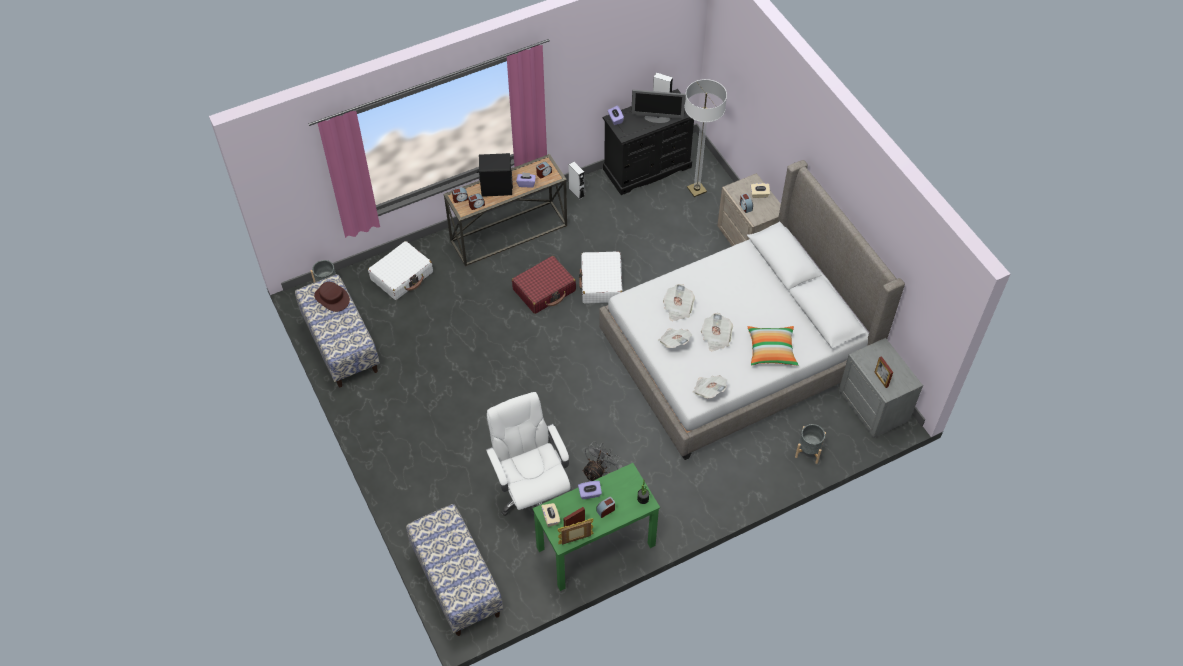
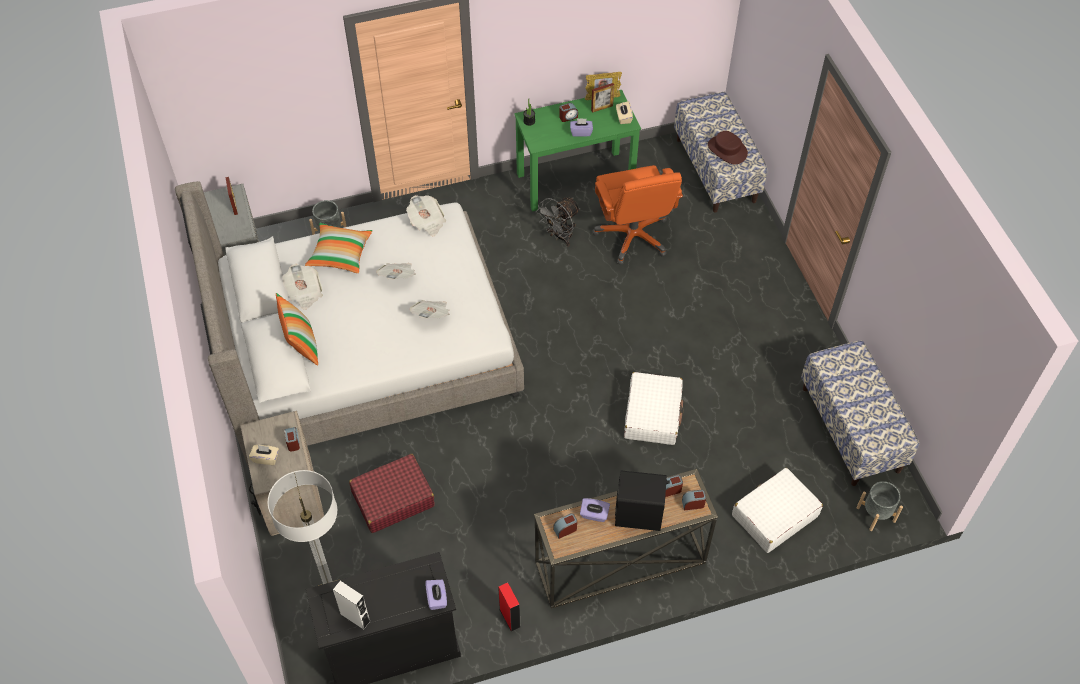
camera: 170 degrees left, 0 degrees up
(332, 298) = (867, 423): brown hat -> brown hat (727, 150)
(531, 491) = (633, 236): white office chair -> orange office chair
(544, 290) = (583, 464): red suitcase -> red suitcase (392, 499)
(576, 192) = (510, 618): white speaker -> red speaker
(601, 283) = (506, 463): white suitcase -> white suitcase (653, 414)
(657, 119) = (371, 588): monitor -> none
(674, 342) = (448, 278): newspaper -> newspaper (304, 293)
(770, 273) = (301, 345): none -> pillow

